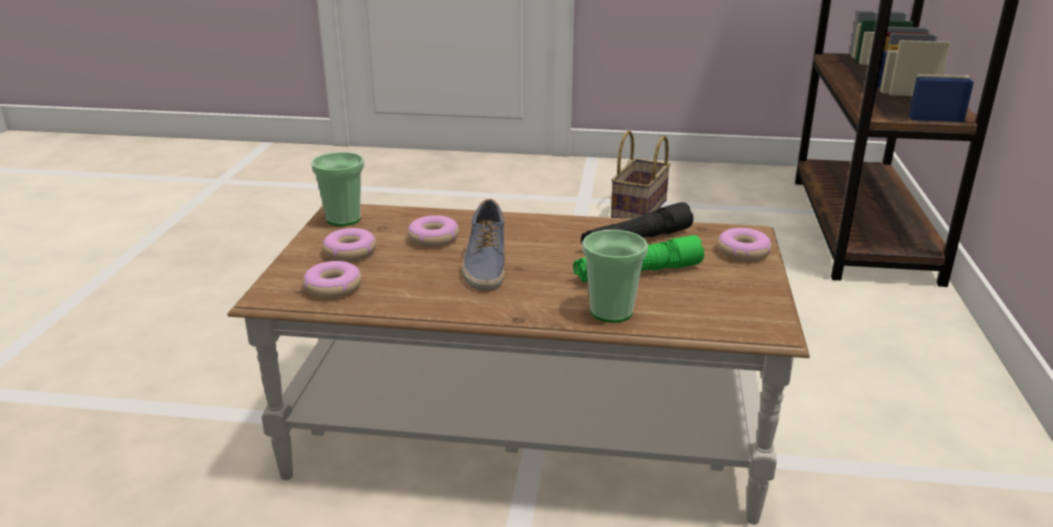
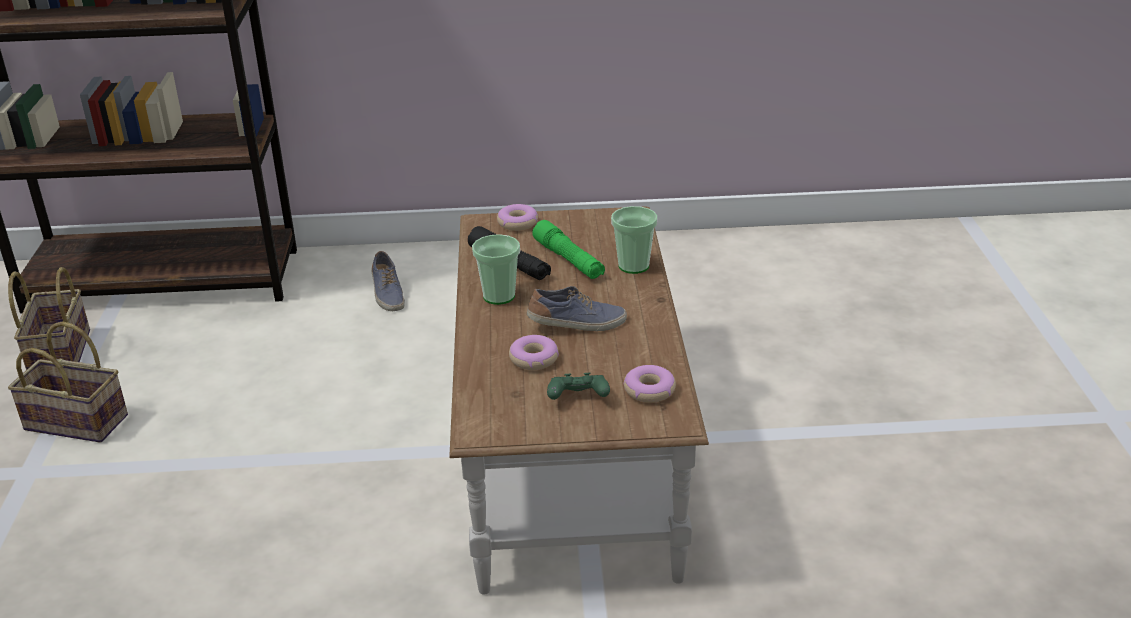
camera: 100 degrees left, 5 degrees up
(343, 219) = (501, 422): cup -> cup (499, 296)
(350, 252) = (578, 399): donut -> green game controller
(735, 198) = (59, 353): none -> basket
(858, 336) = (387, 294): none -> shoe

